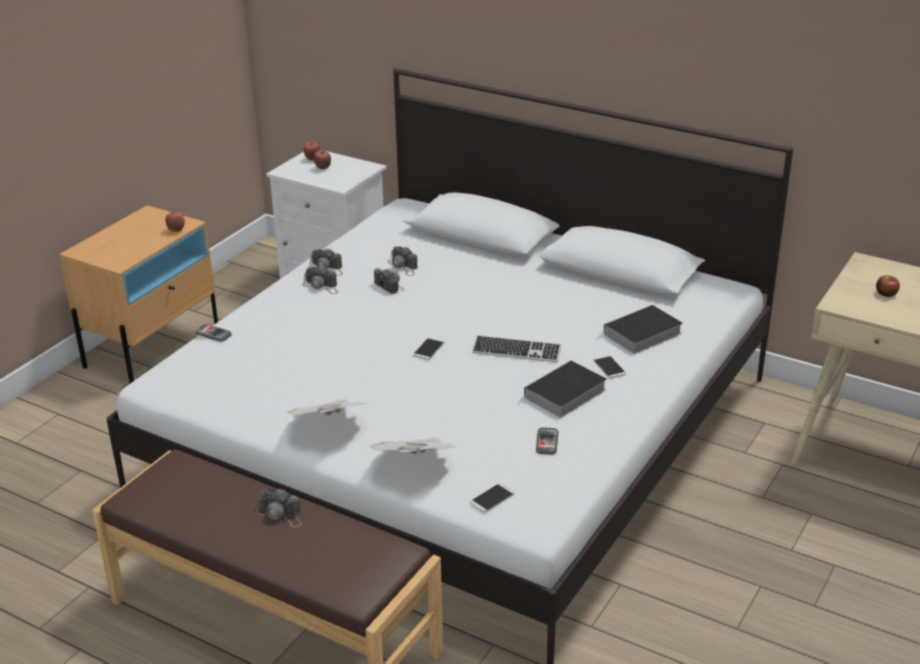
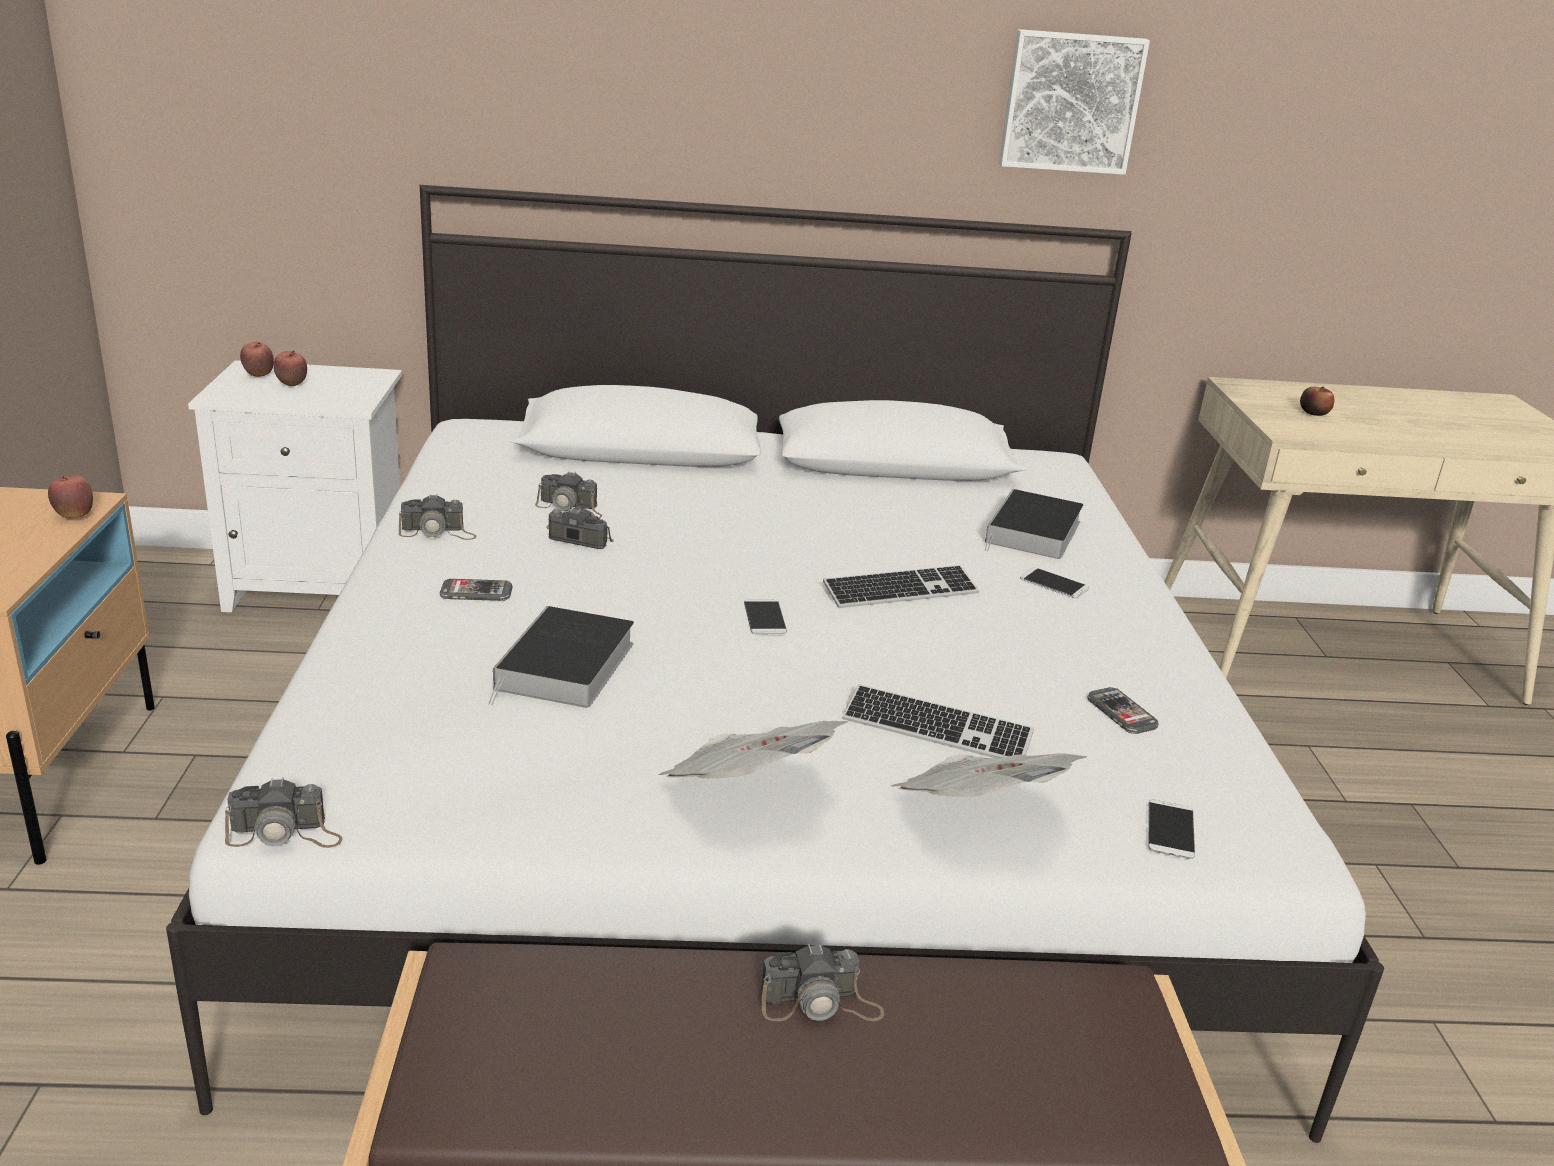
camera: 35 degrees left, 5 degrees down
(213, 334) = (325, 683): phone -> phone (476, 592)
(322, 286) = (460, 561): camera -> camera (285, 833)
(444, 424) = (936, 729): none -> keyboard
(564, 394) = (1048, 636): book -> book (565, 668)
(754, 60) = (1070, 102): none -> picture

